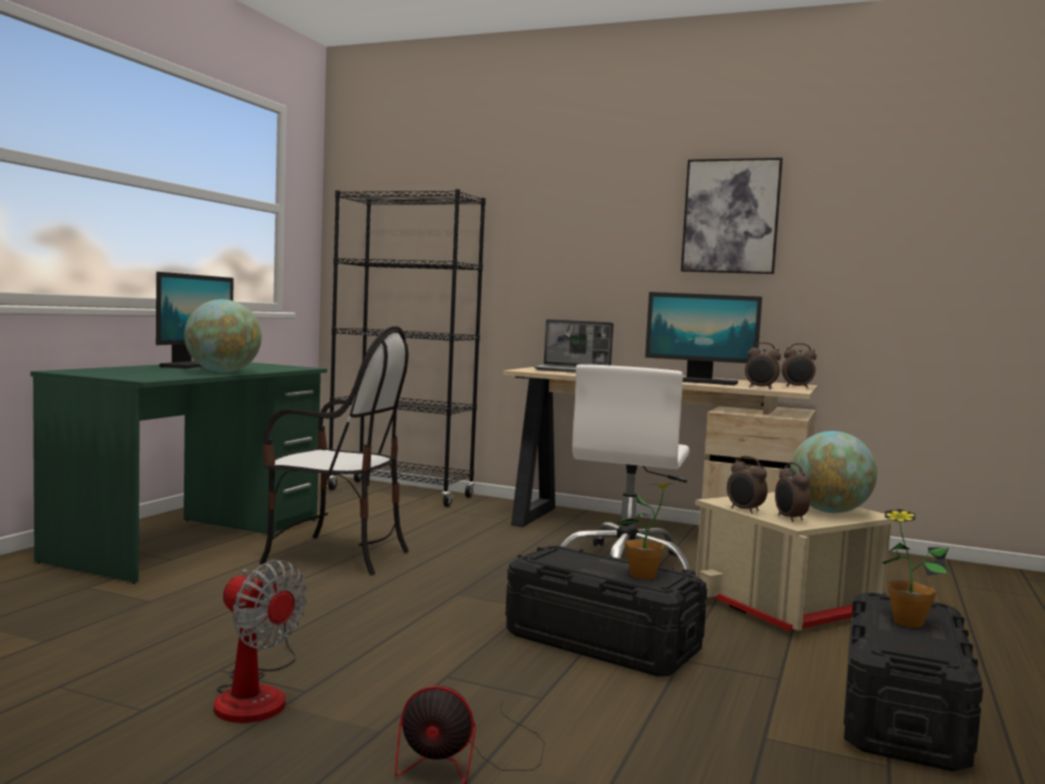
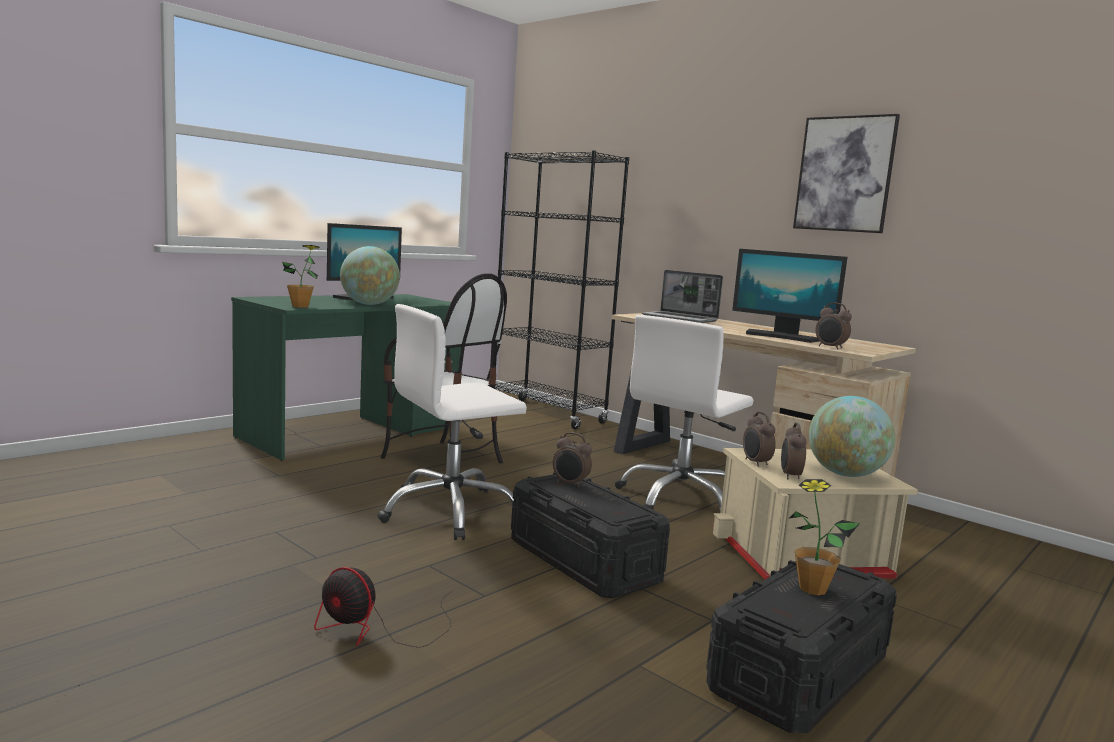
camera: 20 degrees right, 5 degrees up
(256, 694) = (283, 553): fan -> none
(407, 613) = (450, 512): none -> white office chair
(643, 576) = (611, 508): potted plant -> potted plant (300, 306)
(797, 387) = (879, 349): alarm clock -> alarm clock (570, 484)

